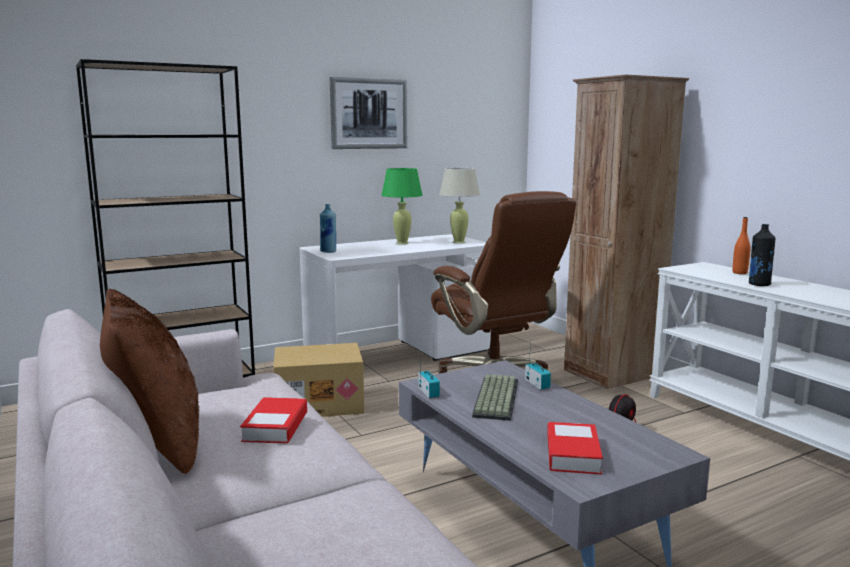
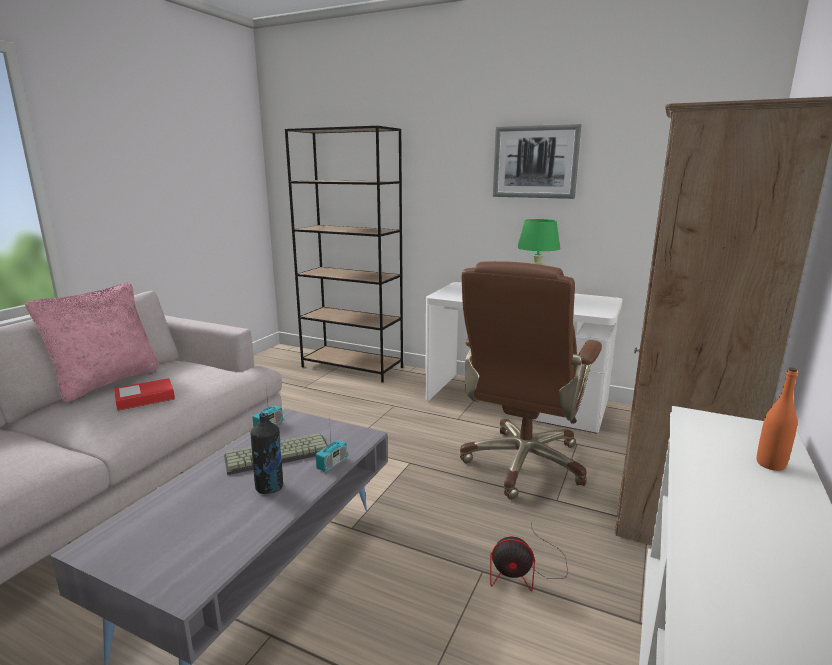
camera: 55 degrees right, 5 degrees up
(157, 446) = (109, 383): brown pillow -> pink pillow
(320, 404) = (380, 412): cardboard box -> none
(328, 251) = (454, 290): blue bottle -> none
(458, 242) = (587, 307): beige table lamp -> none
(572, 454) = (159, 525): book -> none
(759, 284) = (710, 492): black bottle -> black bottle (270, 487)

